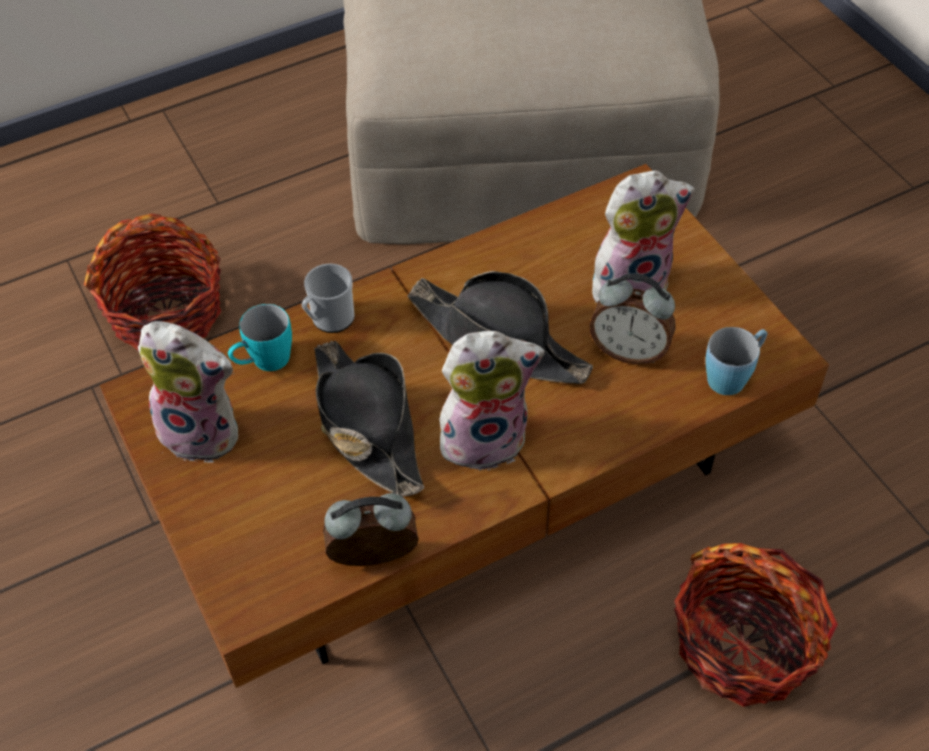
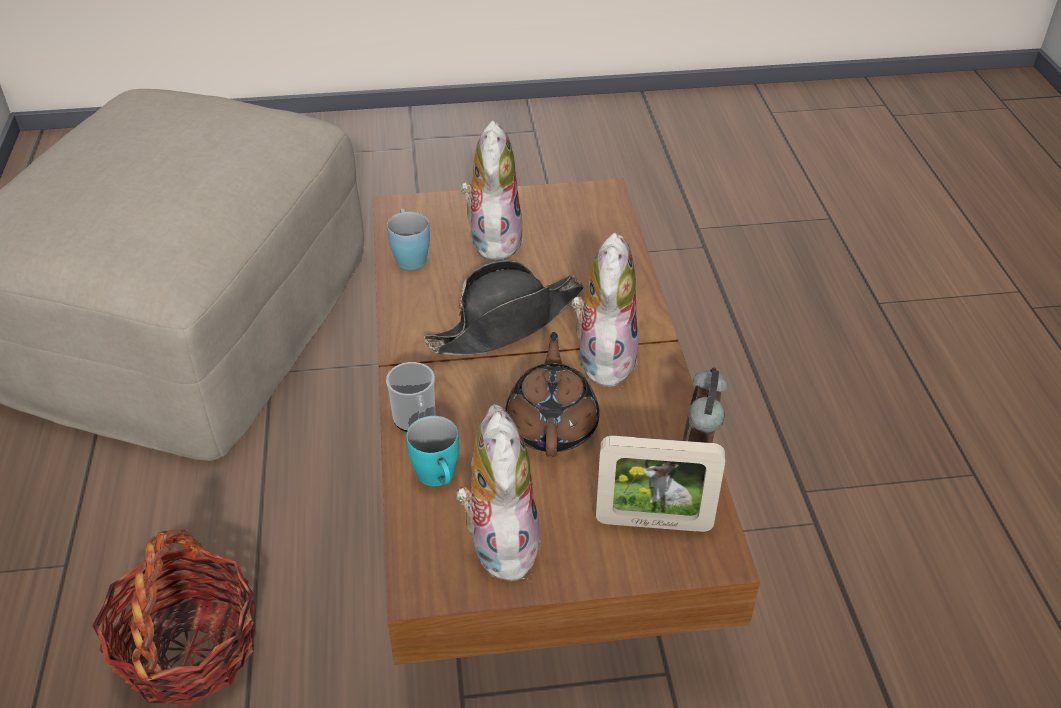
camera: 70 degrees left, 10 degrees down
(204, 431) = (499, 542): plush toy -> plush toy turned 45 degrees counterclockwise
(267, 544) = (653, 523): none -> picture frame
(366, 424) = (552, 425): black hat -> brown teapot
(629, 350) = (559, 259): alarm clock -> none
(733, 375) = (610, 220): blue mug -> blue mug (409, 255)
(744, 645) = (752, 358): basket -> none

